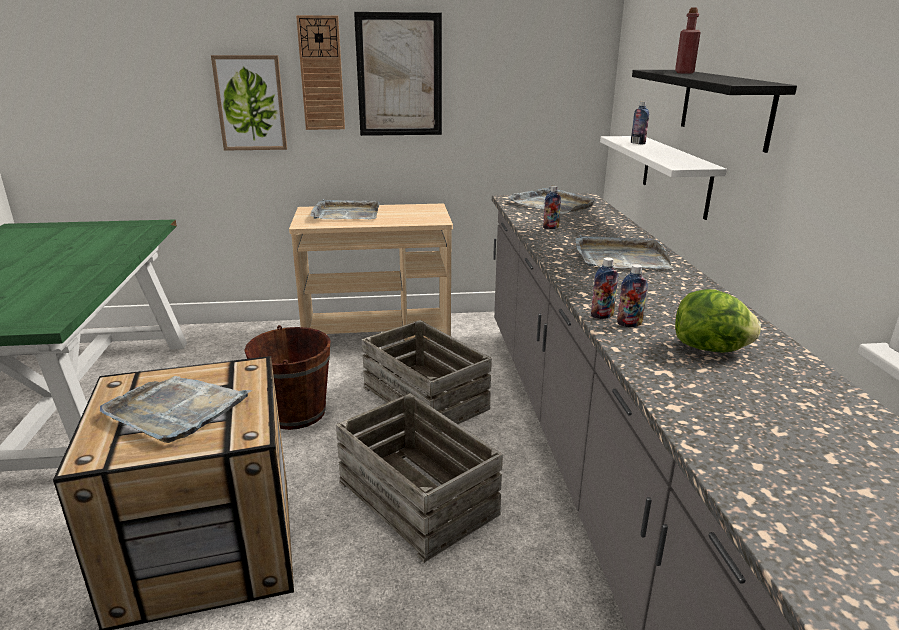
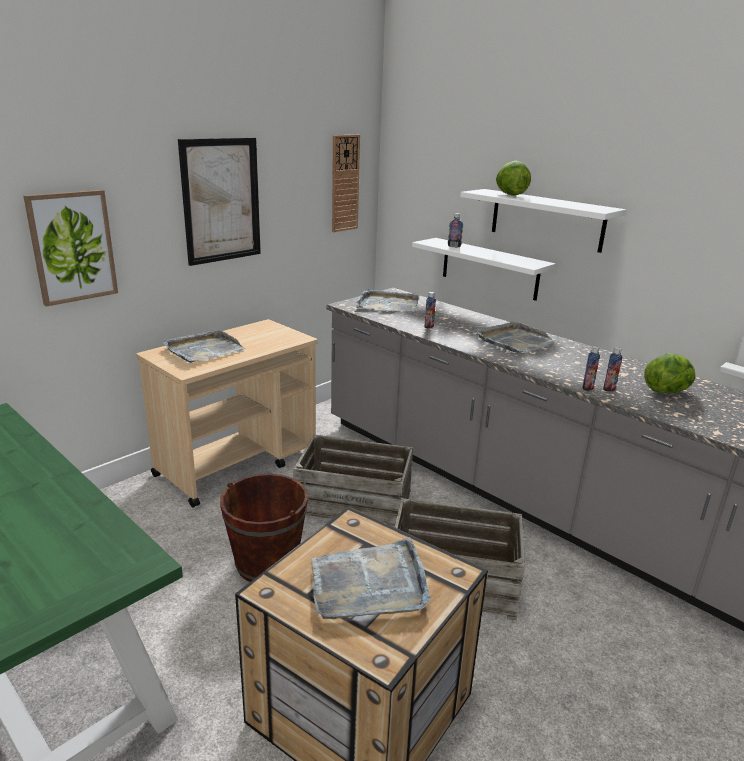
camera: 40 degrees left, 0 degrees up
(321, 74) = (148, 206): wall clock -> wall clock (344, 183)
(684, 72) = (510, 195): red bottle -> lettuce
(725, 107) = (546, 220): black shelf -> white shelf

